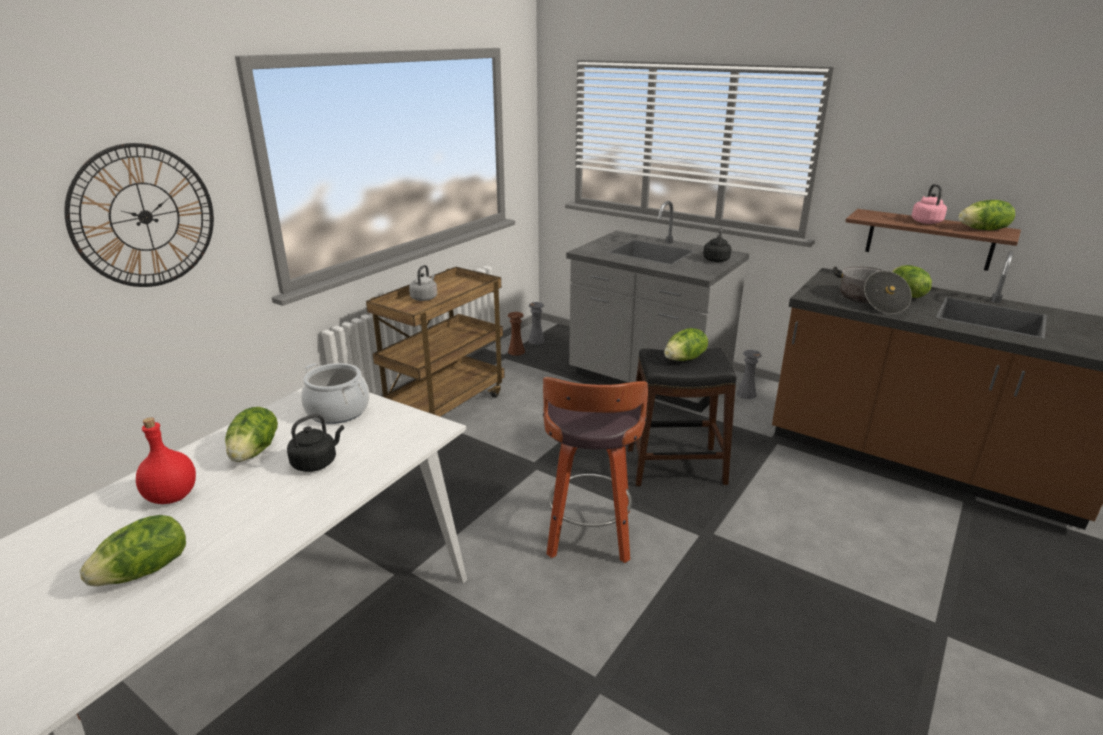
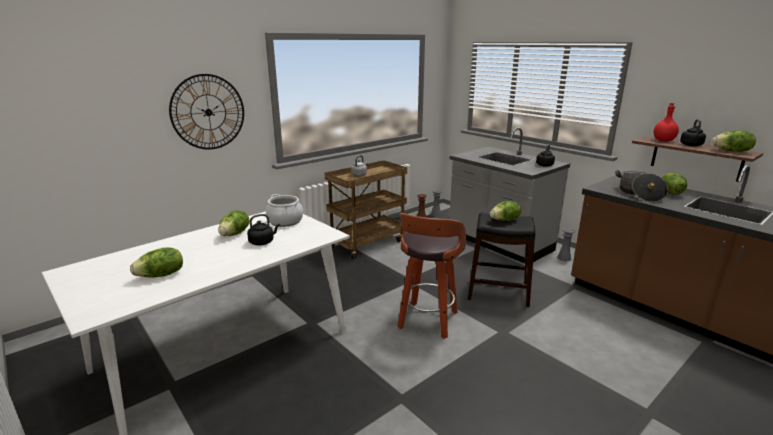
camera: 15 degrees right, 5 degrees down
(171, 496) = (187, 247): red bottle -> red bottle (663, 140)
(925, 221) = (690, 145): pink kettle -> black kettle

